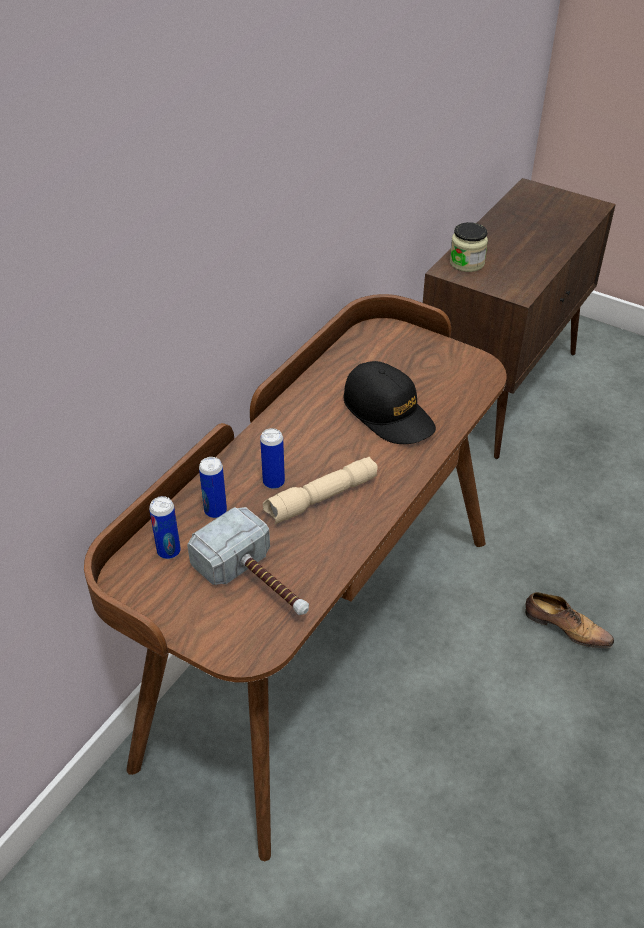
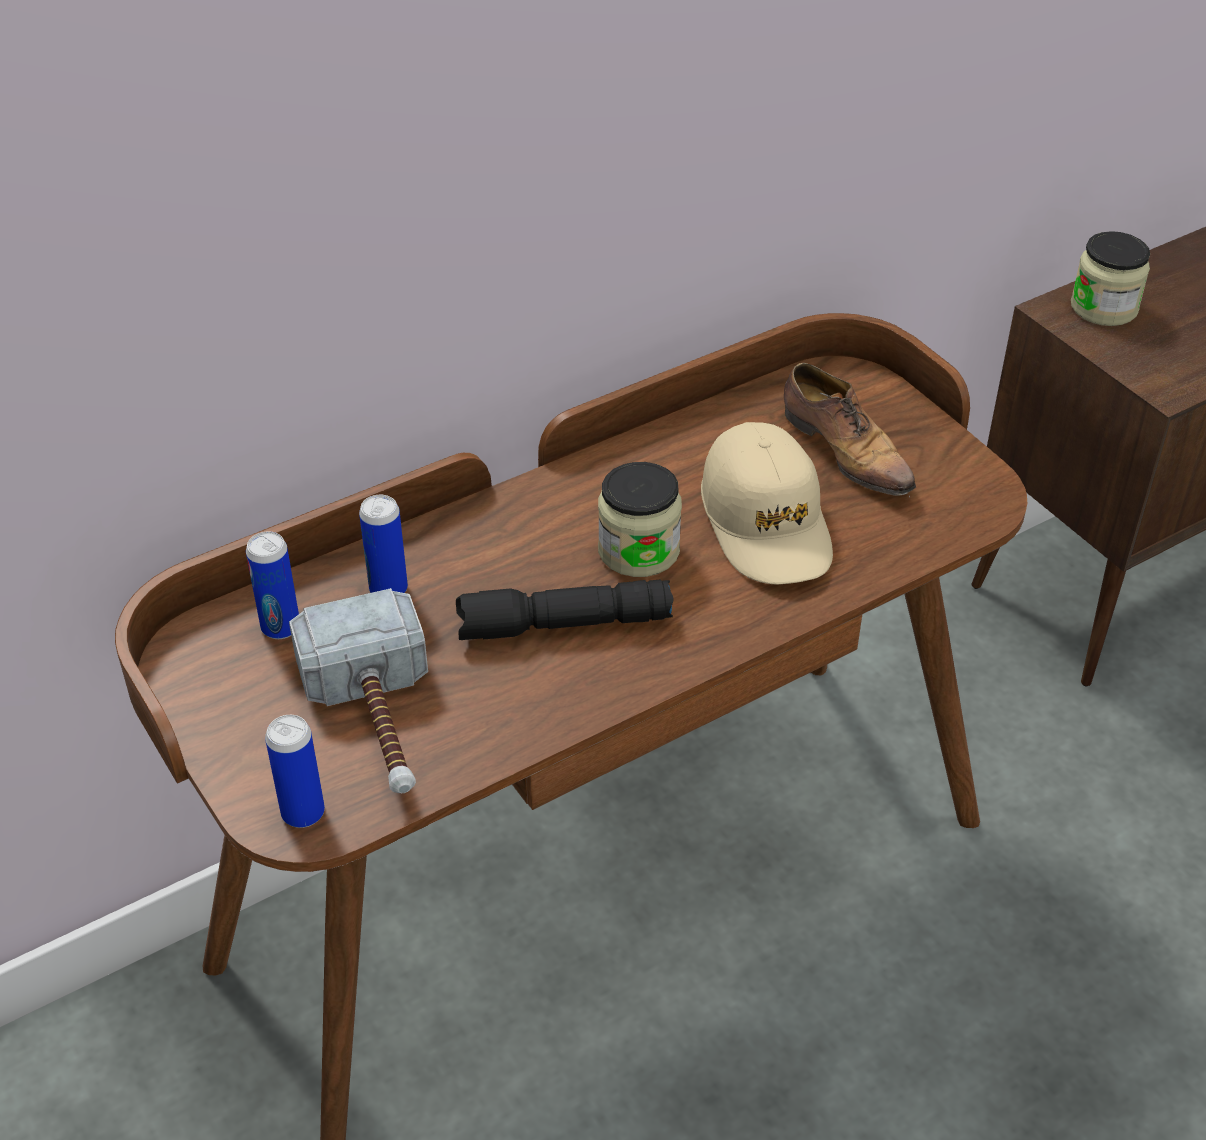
camera: 25 degrees right, 0 degrees up
(273, 482) = (506, 574): can -> can (303, 813)
(321, 499) = (563, 626): beige flashlight -> black flashlight
(334, 448) = (638, 550): none -> jar
(388, 413) = (767, 522): black cap -> beige cap
(565, 627) = (1042, 1023): shoe -> shoe (845, 451)

